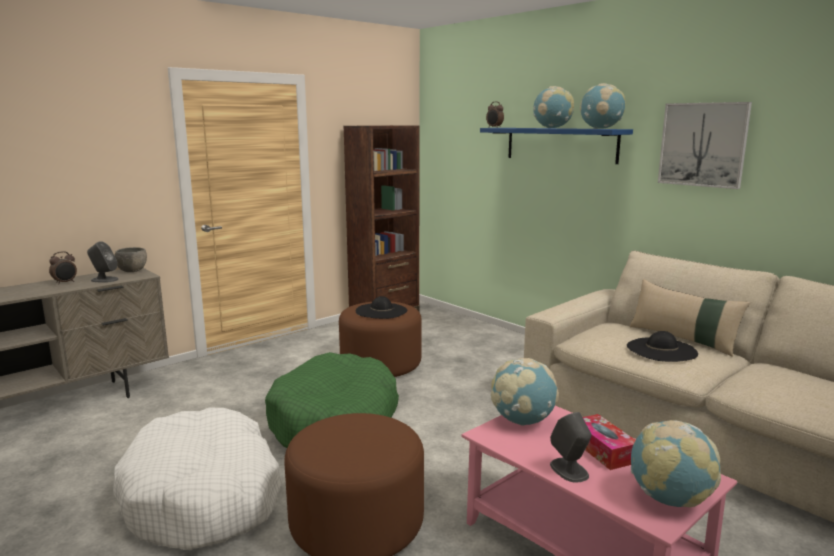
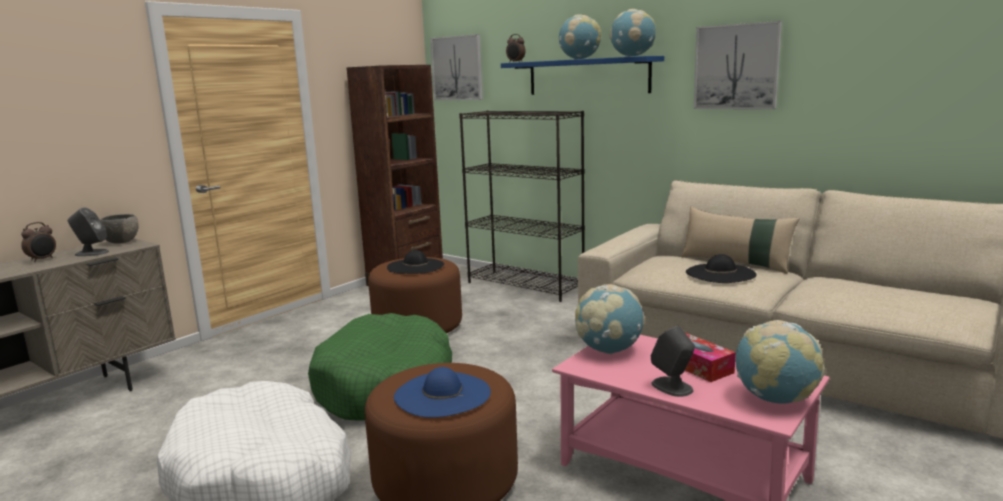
camera: 10 degrees left, 0 degrees up
(353, 447) = (442, 394): none -> blue hat
(446, 129) = (457, 68): none -> picture
(490, 334) = (525, 286): none -> black bookcase

